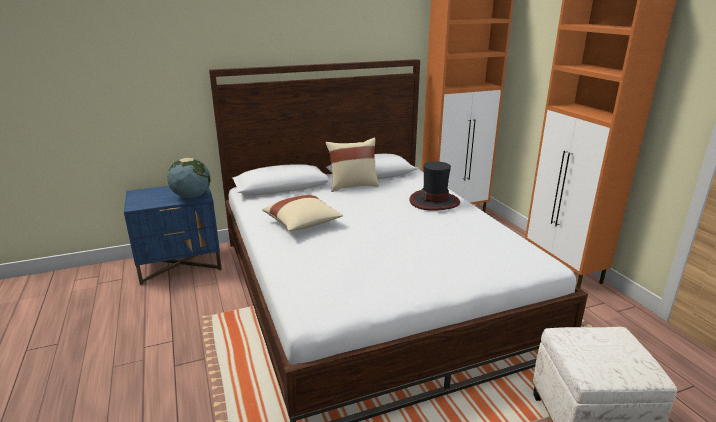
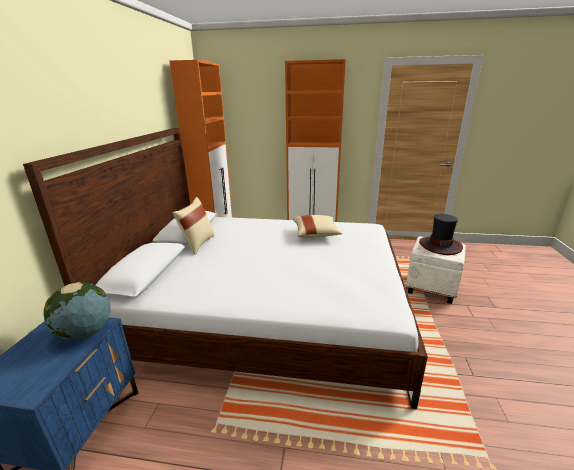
camera: 60 degrees left, 0 degrees up
(303, 224) = (239, 282): beige pillow -> beige pillow (316, 234)
(434, 201) = (267, 226): hat -> hat (440, 245)

